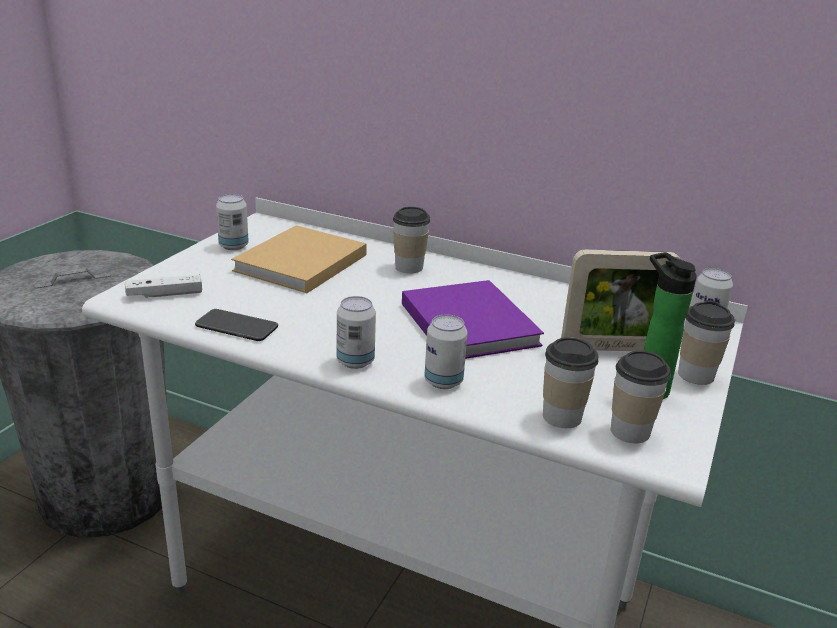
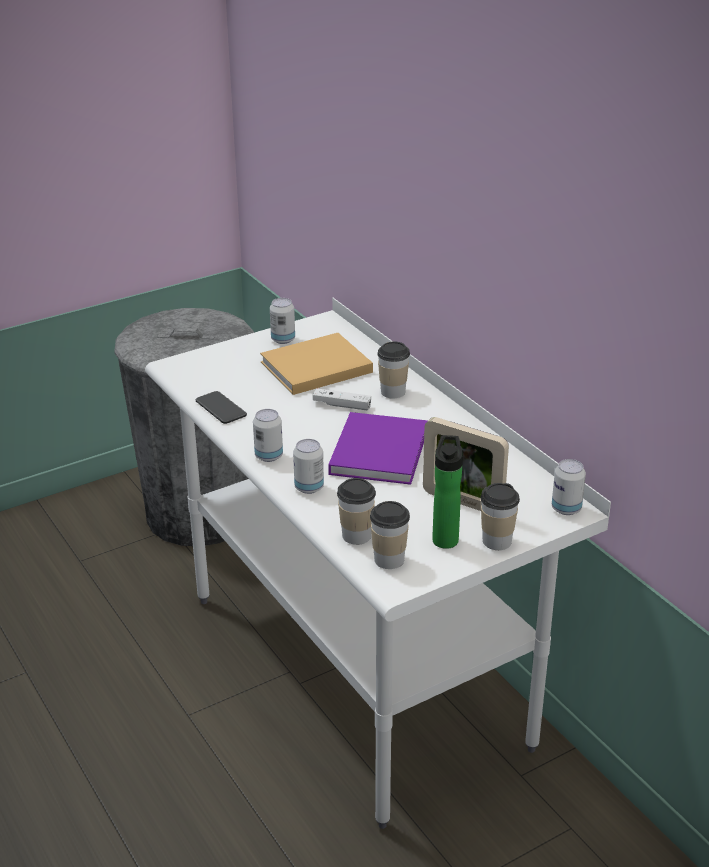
camera: 35 degrees right, 5 degrees up
(164, 294) = (199, 370): white game controller -> white game controller (342, 405)

